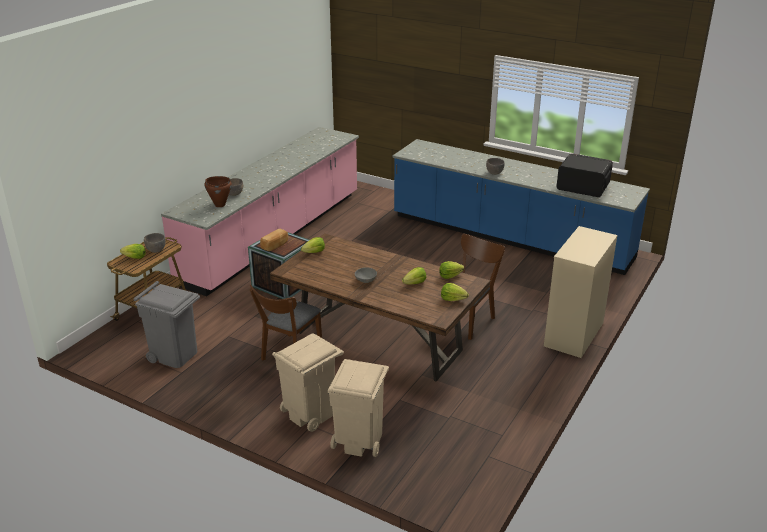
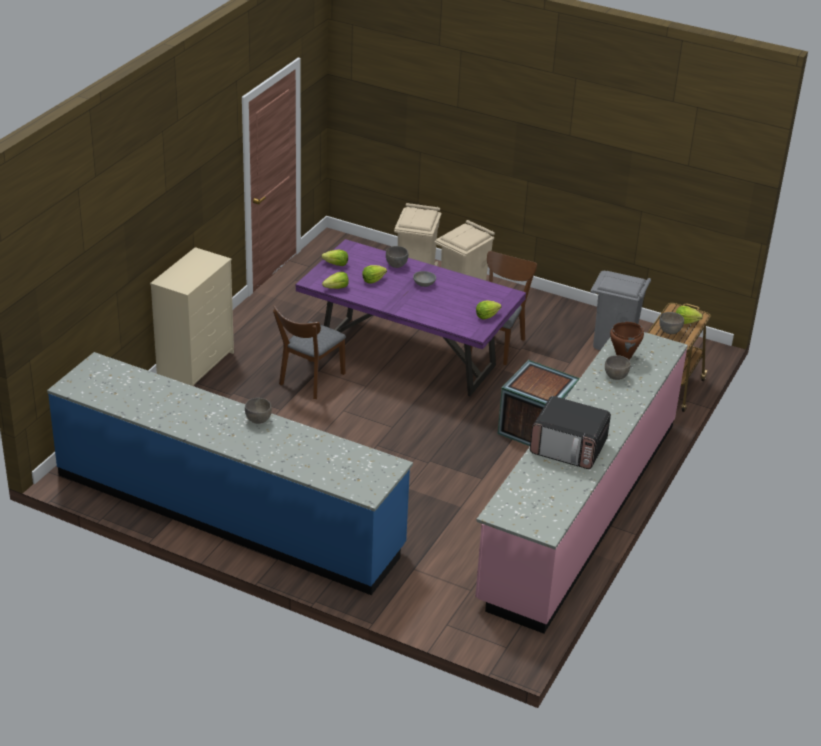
camera: 175 degrees right, 5 degrees up
(275, 245) = (546, 379): bread -> none
(378, 342) = (408, 357): brown dining table -> purple dining table
(391, 299) = (396, 265): none -> grey bowl
(582, 187) = (142, 390): microwave -> microwave (569, 448)

